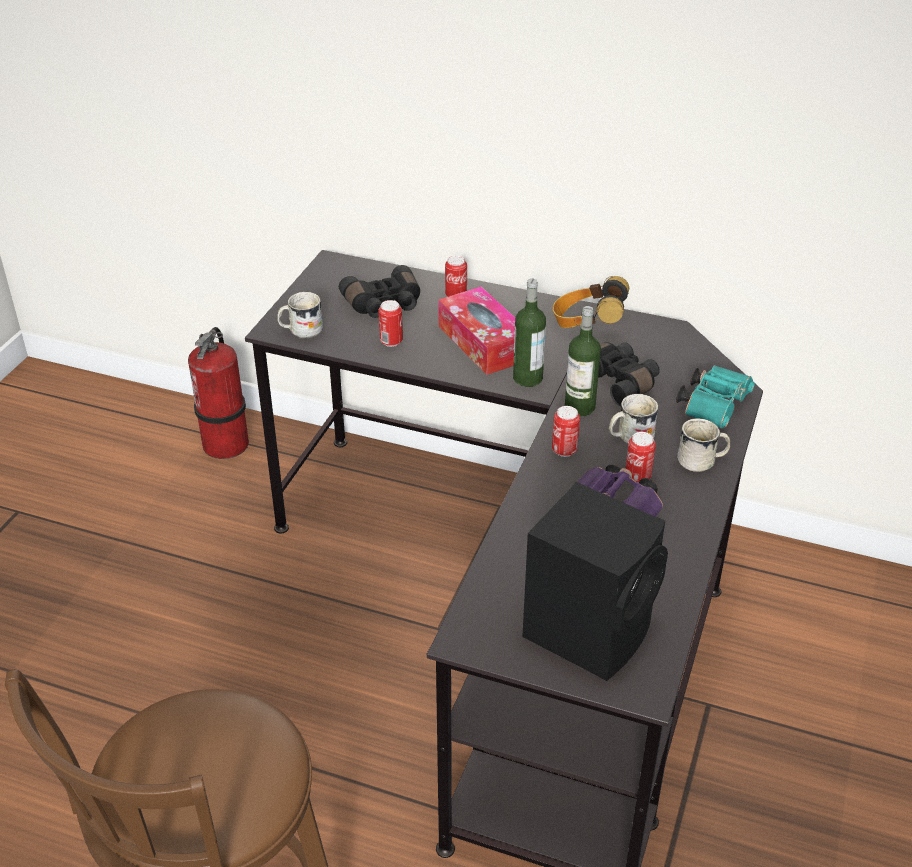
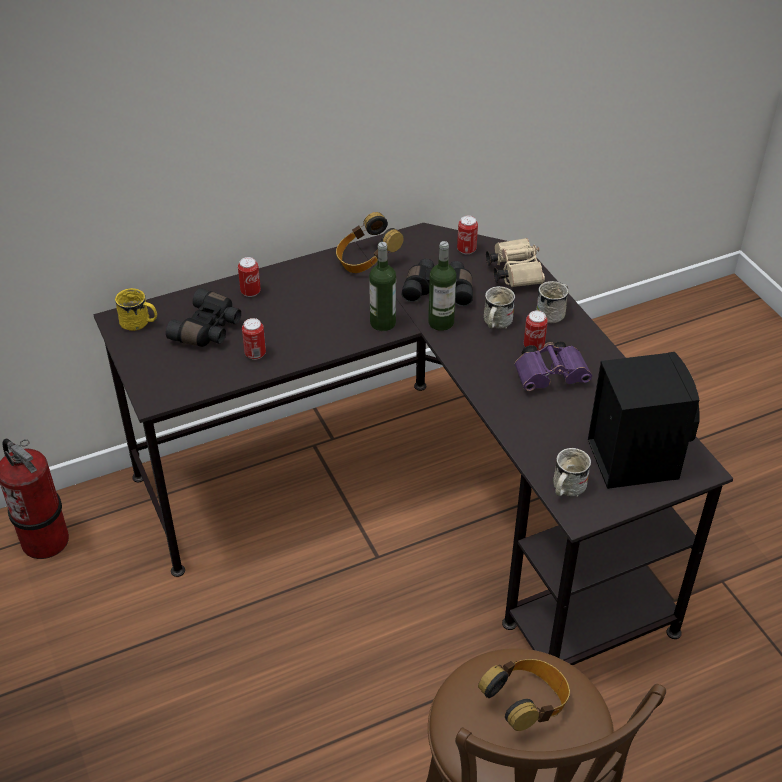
camera: 45 degrees left, 5 degrees up
(215, 758) = (526, 705): none -> headphones
(301, 331) = (176, 387): white mug -> white mug (566, 489)
(342, 273) = (139, 323): none -> yellow mug
(483, 343) = (319, 315): tissue box -> none
(564, 450) = (471, 357): can -> can (466, 250)
(714, 406) = (513, 272): turquoise binoculars -> beige binoculars

